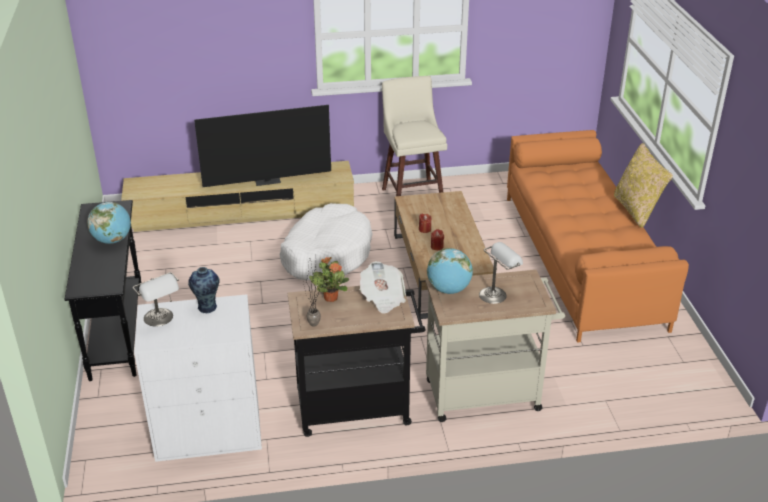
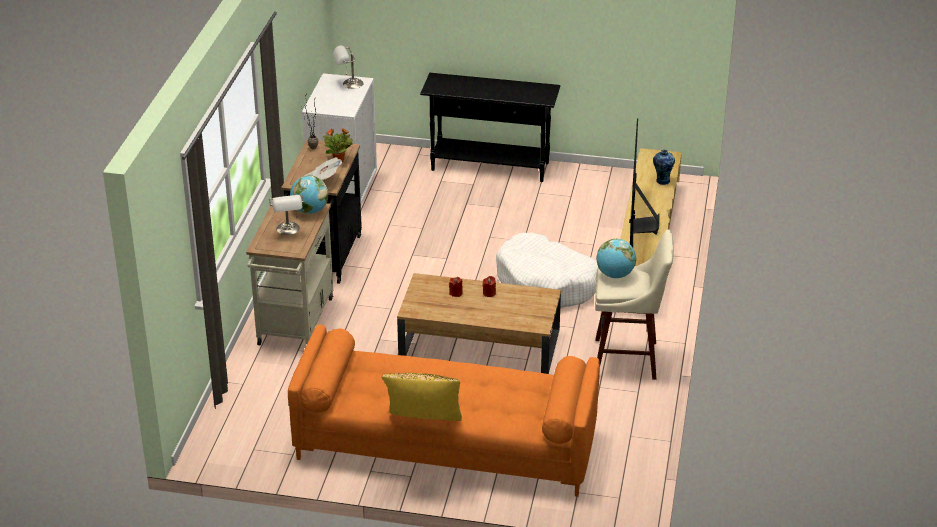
camera: 110 degrees right, 0 degrees up
(112, 240) = (494, 93): globe -> globe (615, 275)
(207, 308) = (349, 101): vase -> vase (662, 181)

